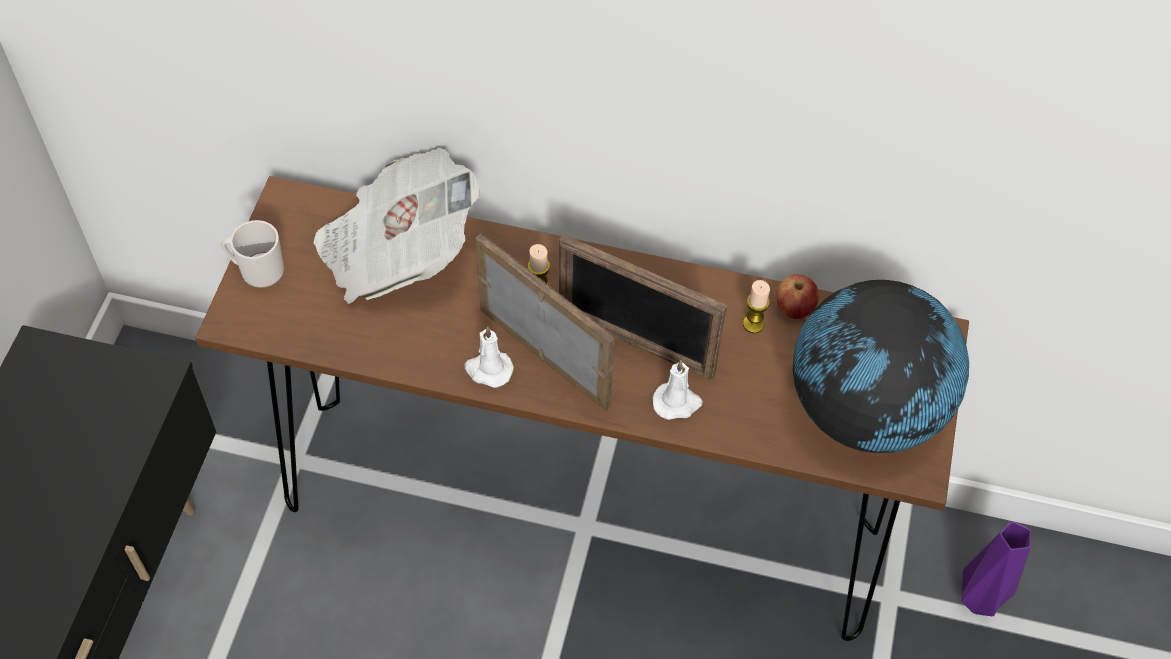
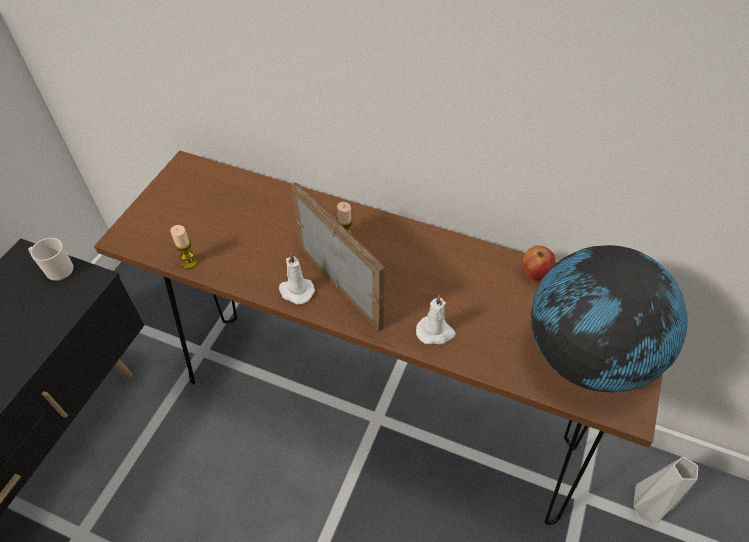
camera: 10 degrees right, 5 degrees down
(257, 271) = (151, 207): mug -> mug (57, 270)
(397, 251) = (251, 204): newspaper -> none
(635, 343) = (410, 284): picture frame -> none
(753, 324) = (502, 281): candle -> candle (189, 262)
(977, 600) = (644, 507): purple vase -> grey vase

